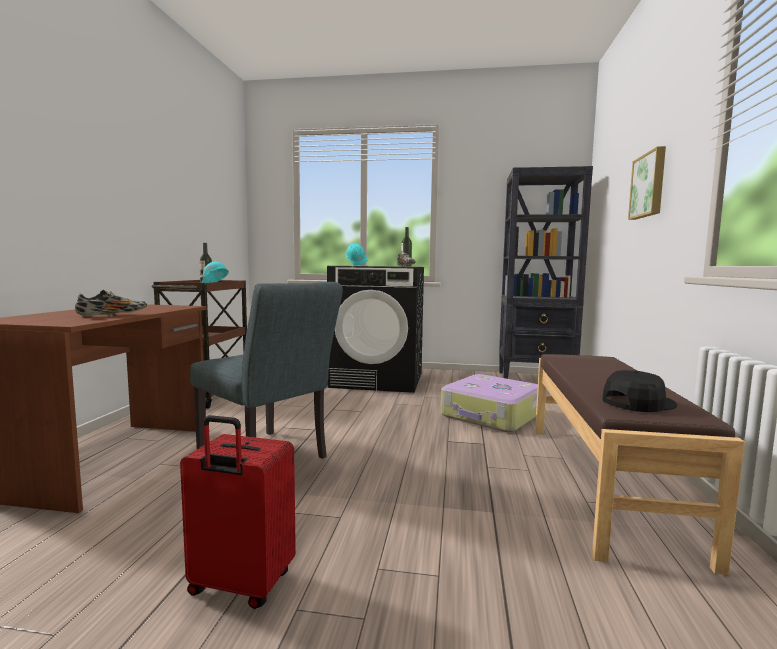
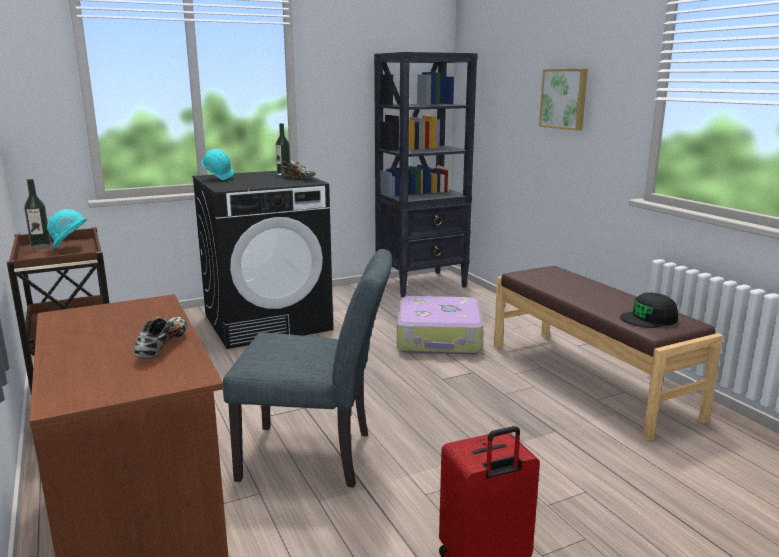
camera: 35 degrees left, 10 degrees up
(637, 402) = (649, 319): black cap -> black cap turned 135 degrees counterclockwise

